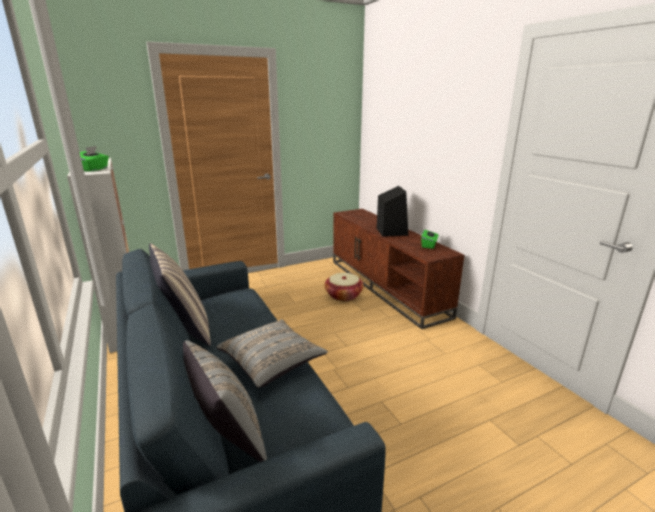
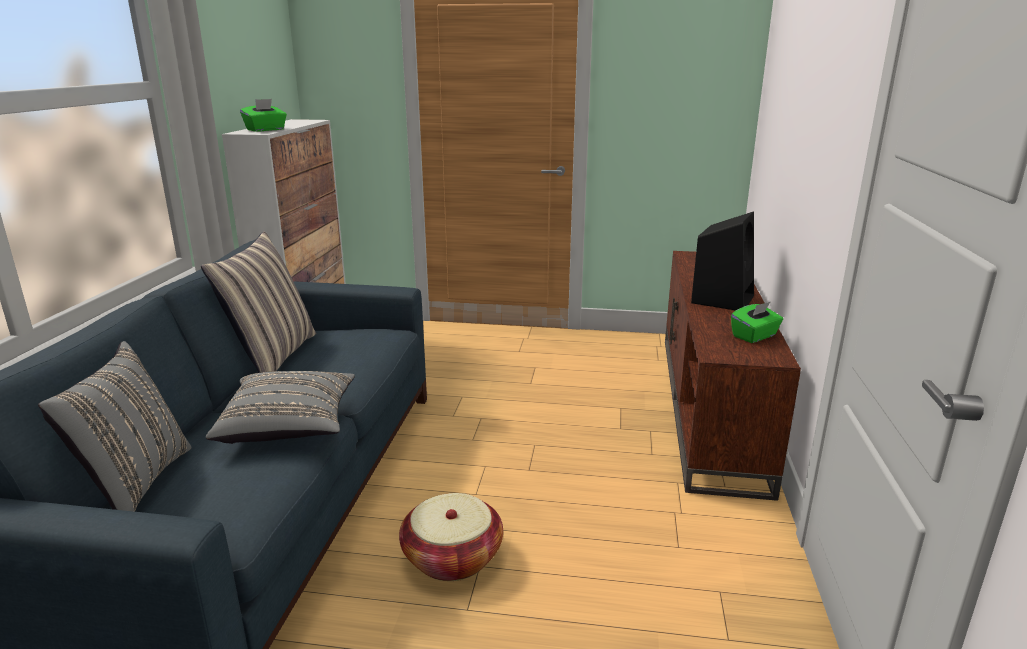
camera: 35 degrees right, 0 degrees up
(343, 295) = (617, 397): basket -> basket (452, 557)

